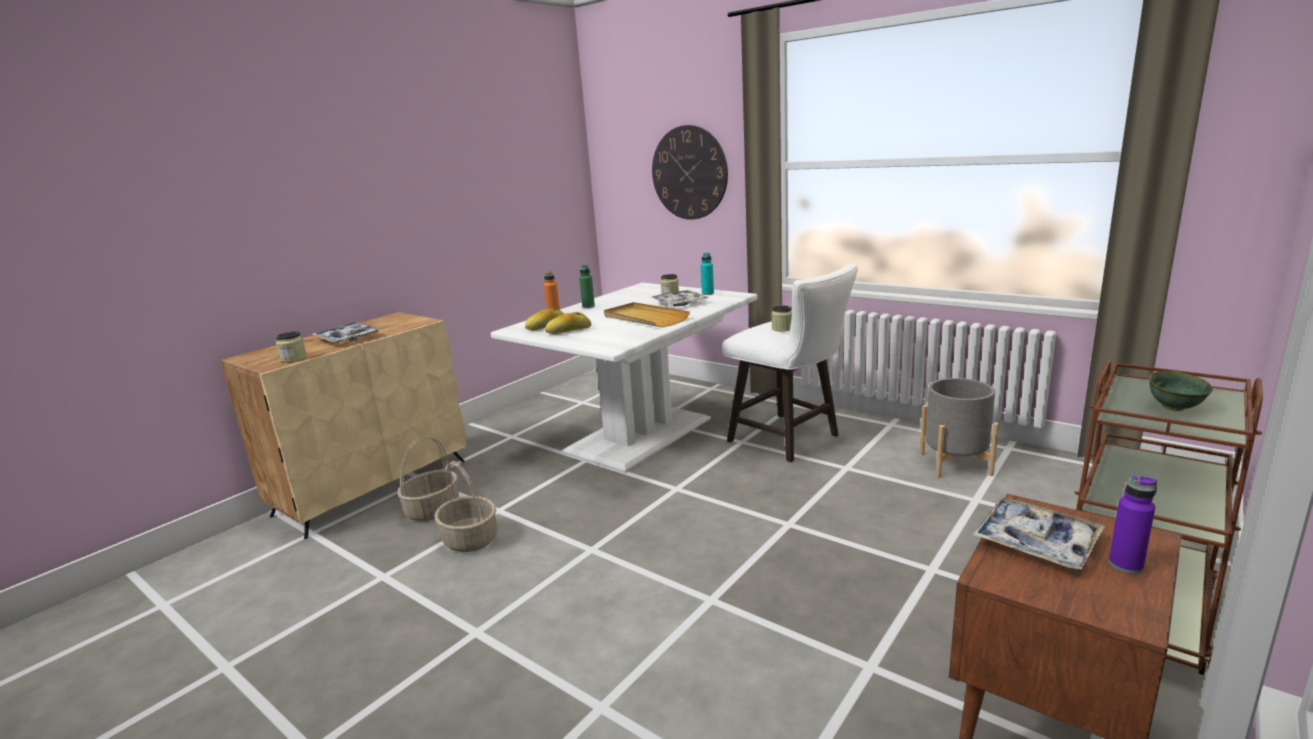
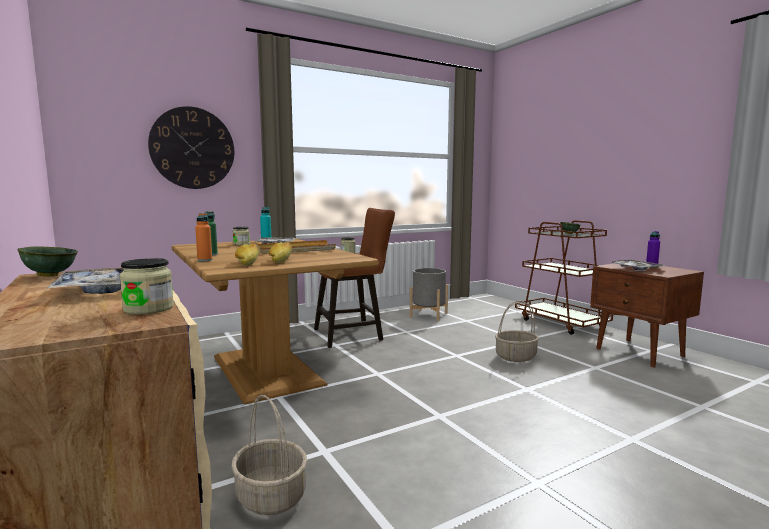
camera: 70 degrees left, 10 degrees down
(393, 317) = (50, 275): none -> green bowl
(471, 539) = (371, 473): basket -> basket (516, 357)
(641, 435) = (268, 369): white dining table -> brown dining table
(790, 440) = (353, 334): white stool -> brown stool

